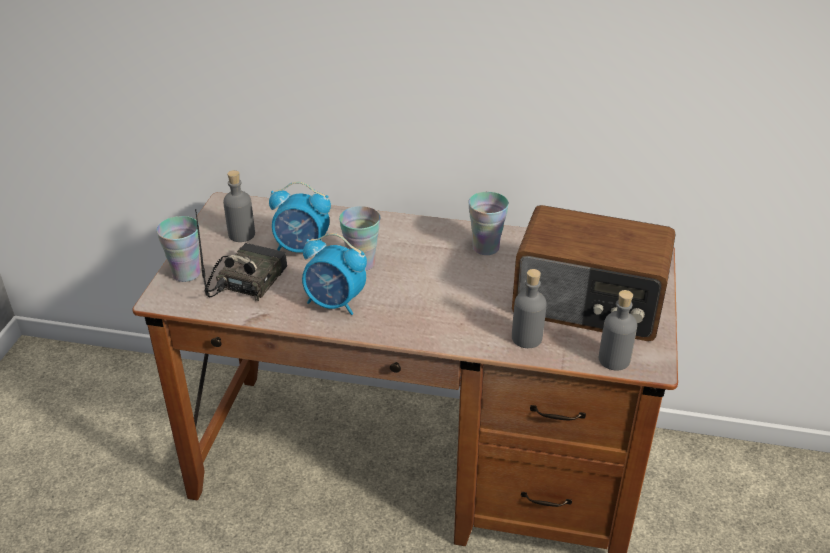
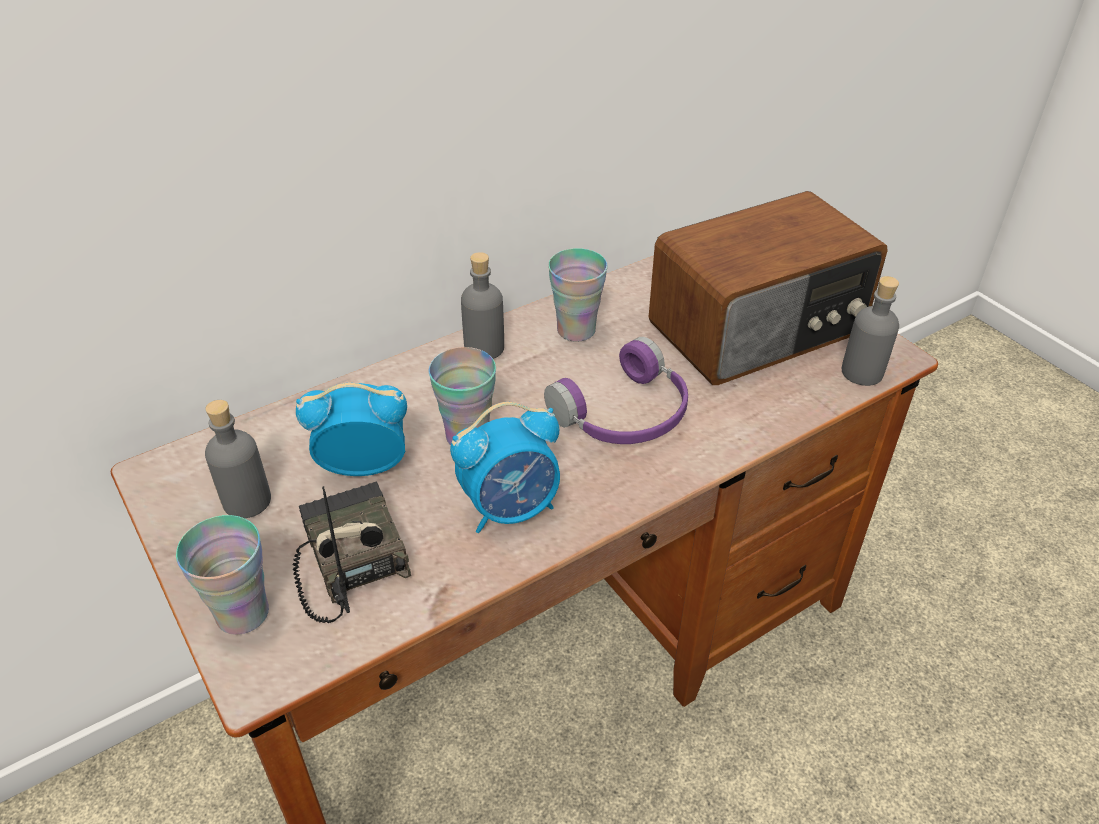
camera: 45 degrees left, 5 degrees up
(302, 249) = (364, 466): alarm clock -> alarm clock turned 150 degrees counterclockwise
(447, 299) = (625, 415): none -> purple headphones
(527, 338) = (762, 404): grey bottle -> grey bottle (484, 348)

